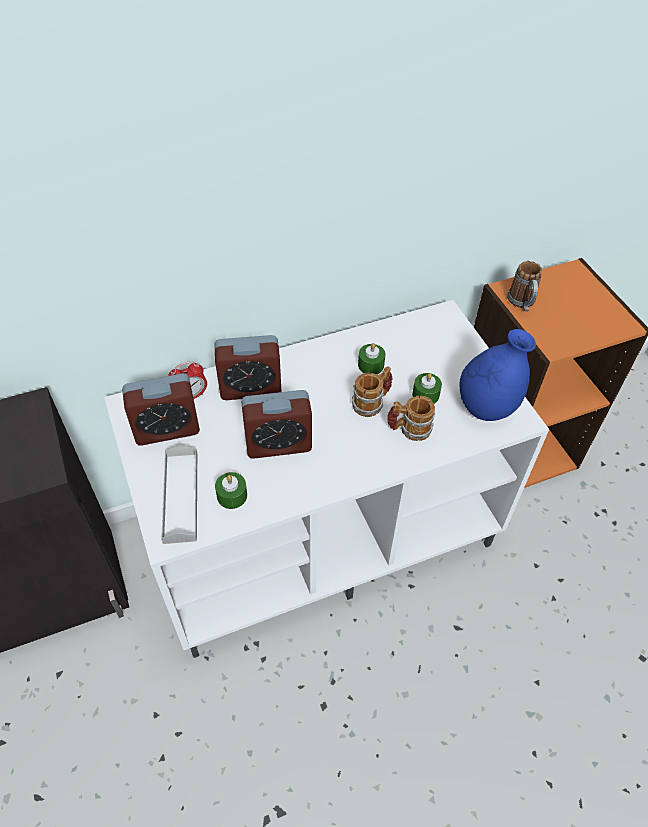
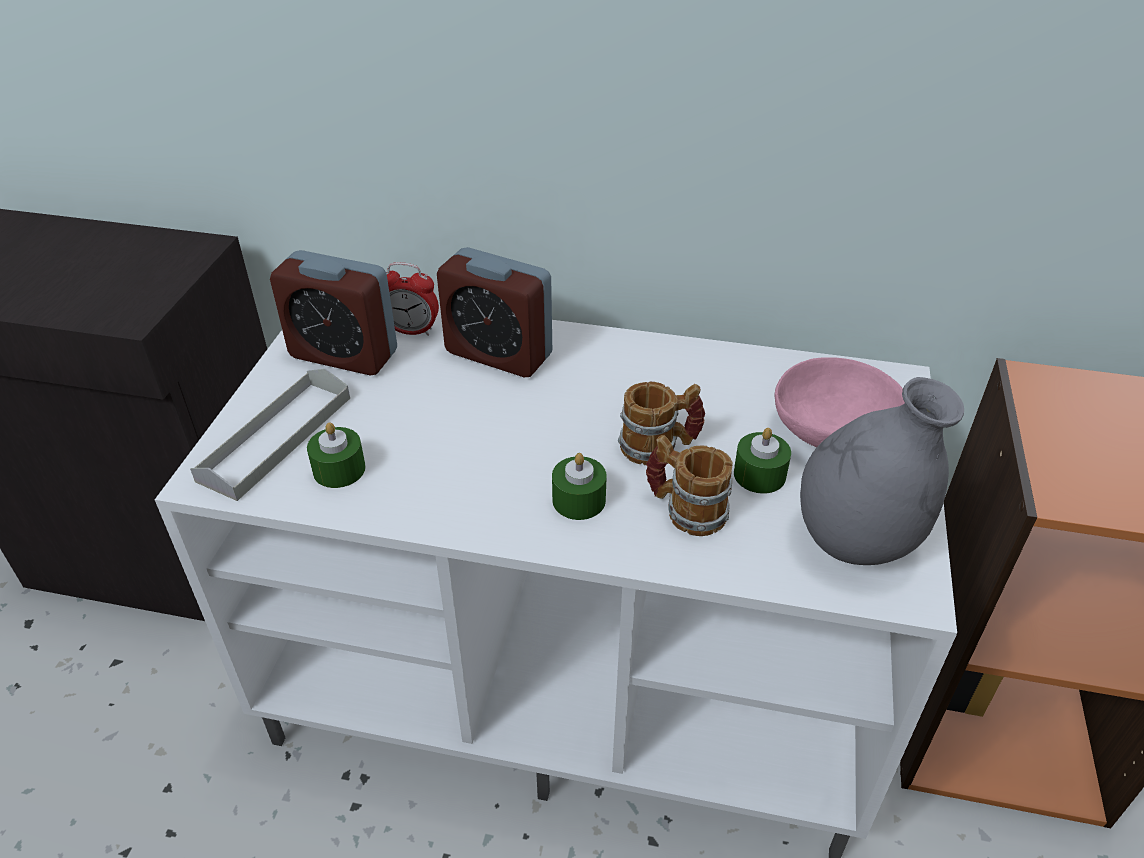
camera: 35 degrees right, 10 degrees down
(278, 444) = (467, 436): alarm clock -> none
(371, 365) = (704, 398): green candle -> green candle (579, 500)
(437, 355) = (832, 429): none -> pink bowl
(486, 407) = (856, 541): blue vase -> grey vase
(522, 303) = (1051, 410): mug -> none

